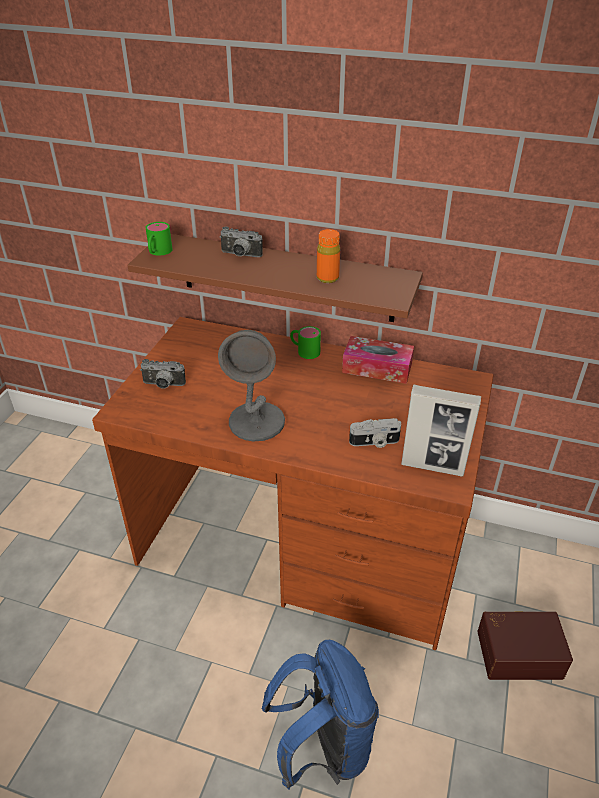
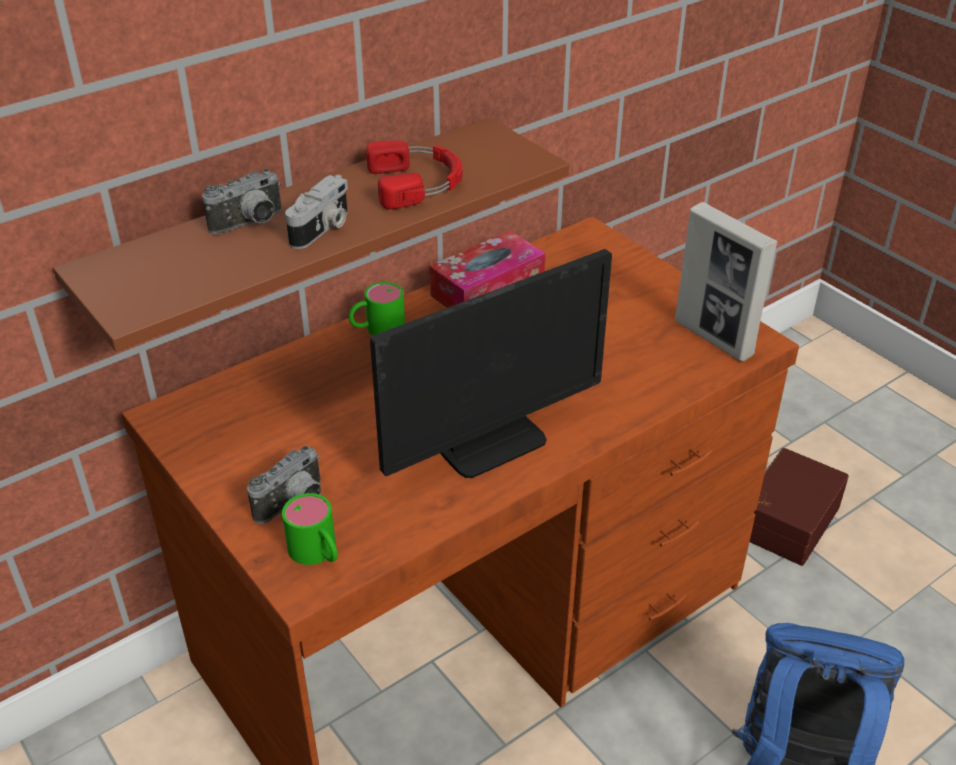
camera: 55 degrees left, 0 degrees up
(158, 252) = (121, 293): green mug -> green mug (318, 553)
(257, 422) = (490, 442): grey table lamp -> monitor
(327, 278) = (417, 183): orange bottle -> red headphones
(374, 442) = (631, 360): camera -> camera (322, 229)
(433, 466) = (713, 338): picture frame -> picture frame turned 90 degrees clockwise

